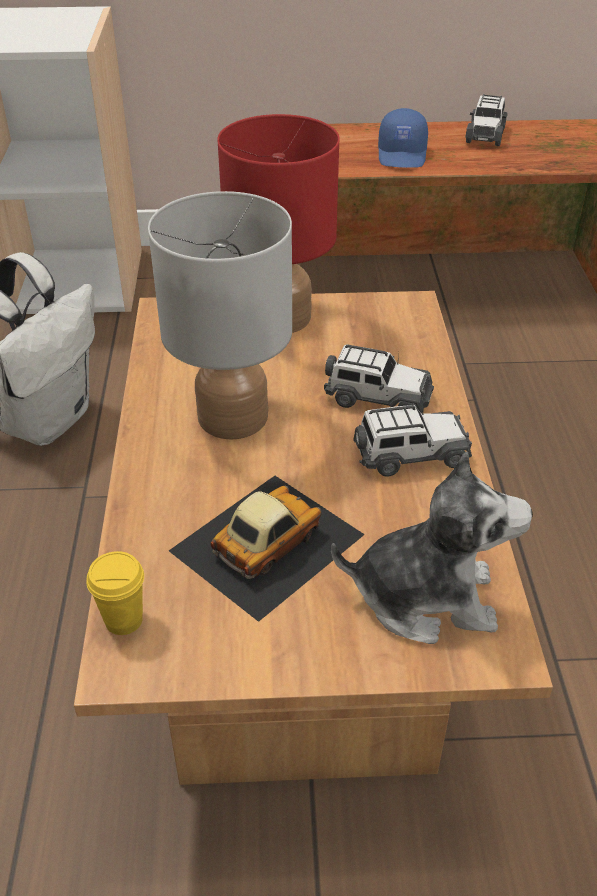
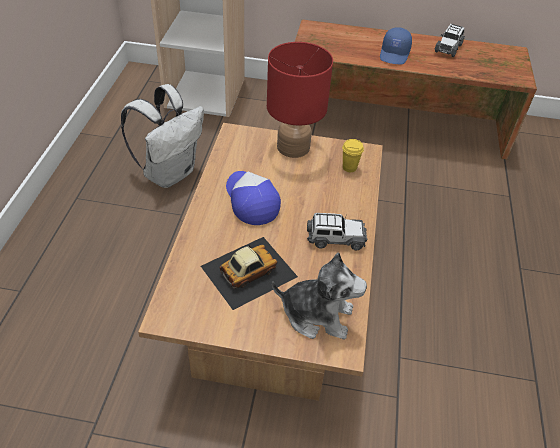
camera: 10 degrees right, 5 degrees up
(124, 620) = (170, 296): yellow cup -> yellow cup (349, 167)
(231, 417) = (251, 201): grey table lamp -> cap
(377, 398) = (329, 203): toy car -> none

